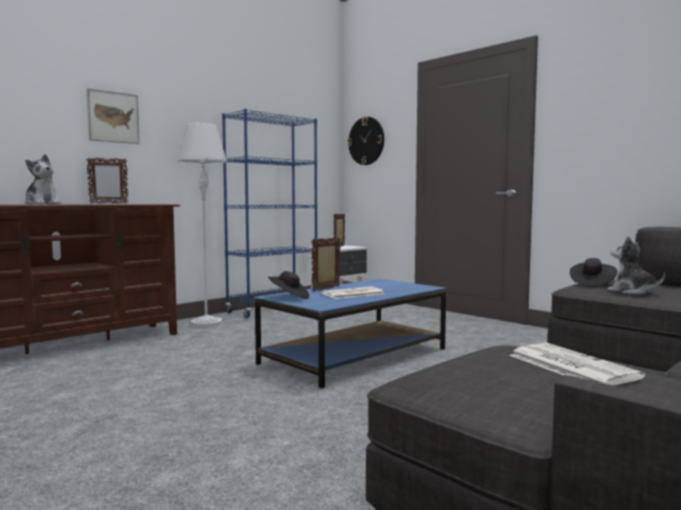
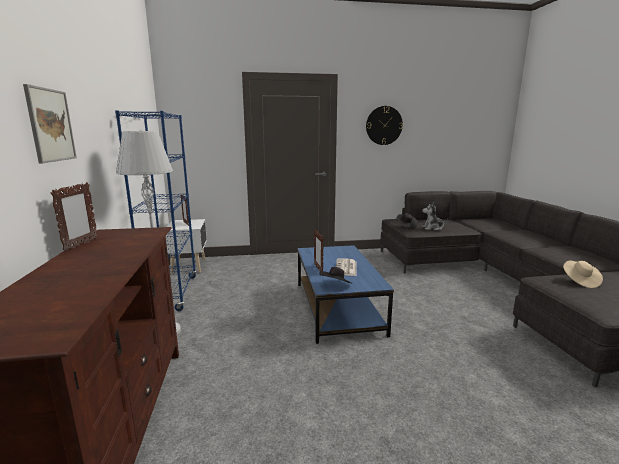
camera: 55 degrees left, 10 degrees up
(42, 204) = (88, 277): plush toy -> none
(366, 141) = (189, 130): wall clock -> wall clock (384, 125)
(570, 366) = (580, 281): newspaper -> beige hat

